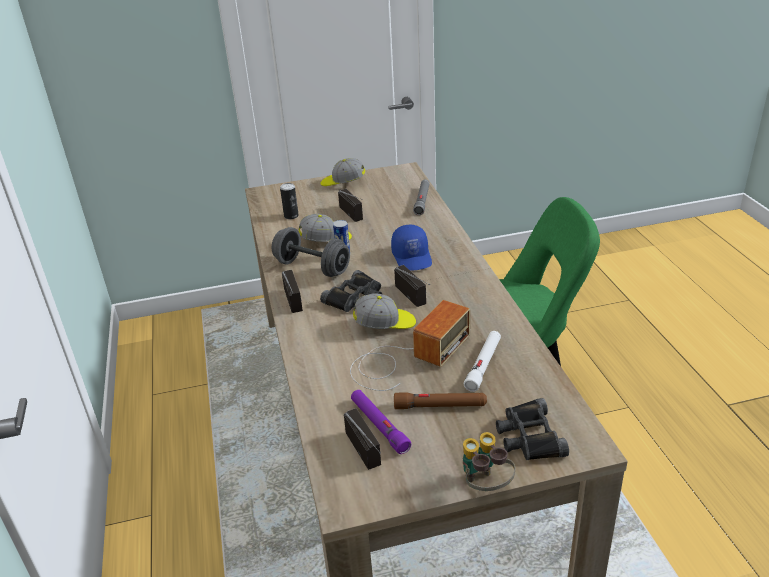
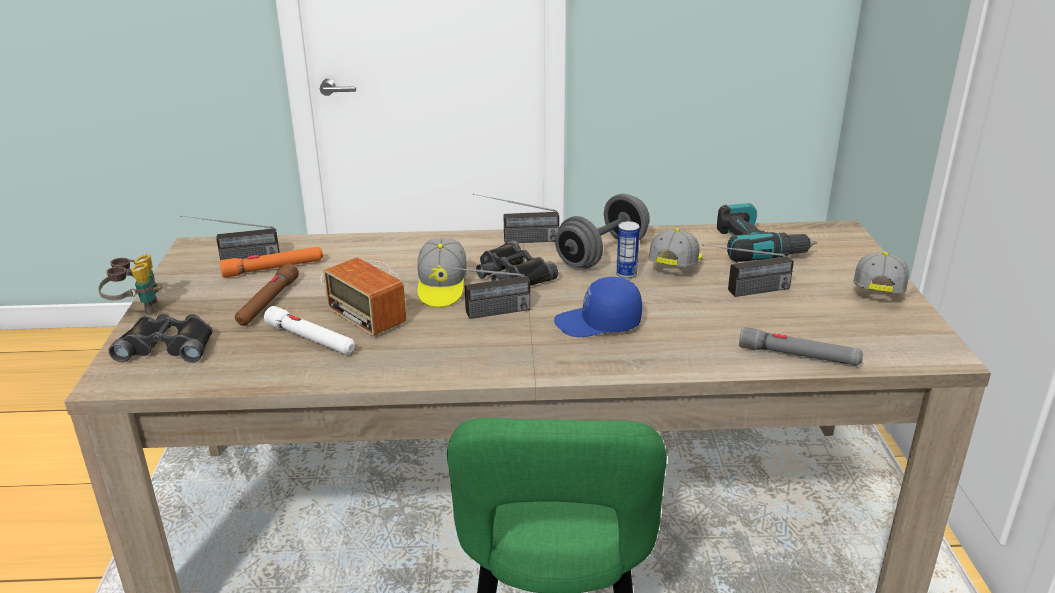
camera: 100 degrees right, 5 degrees down
(291, 216) = (757, 247): can -> power drill
(326, 240) = (675, 266): cap -> cap turned 150 degrees counterclockwise
(379, 425) = (273, 268): purple flashlight -> orange flashlight

